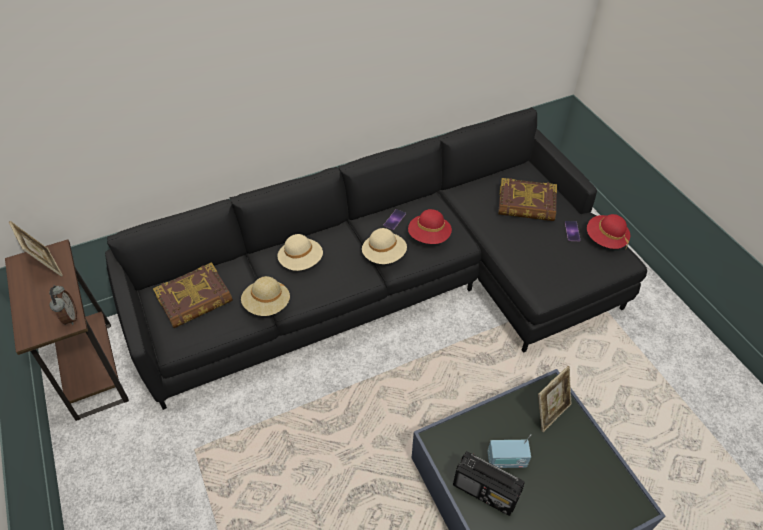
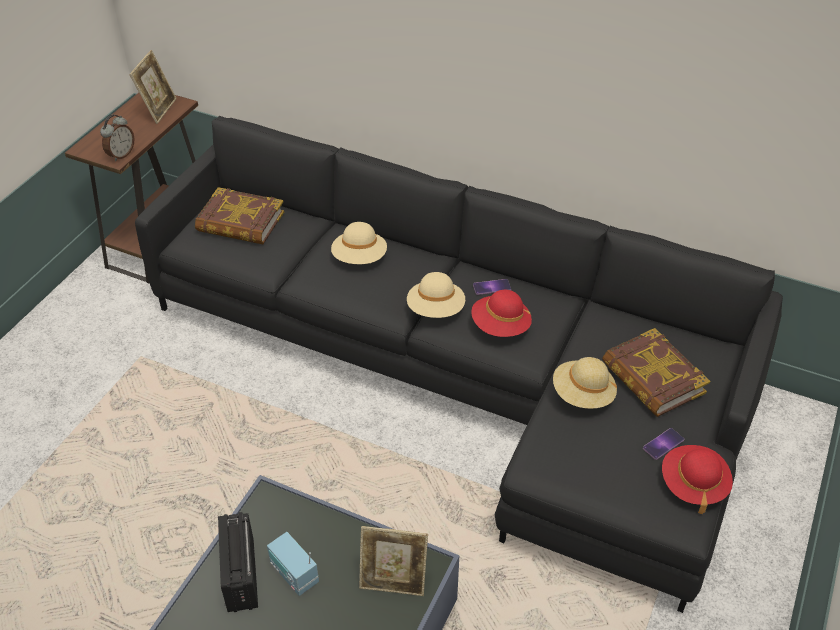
camera: 50 degrees right, 5 degrees down
(267, 304) = (283, 269): beige hat -> beige hat (582, 395)

